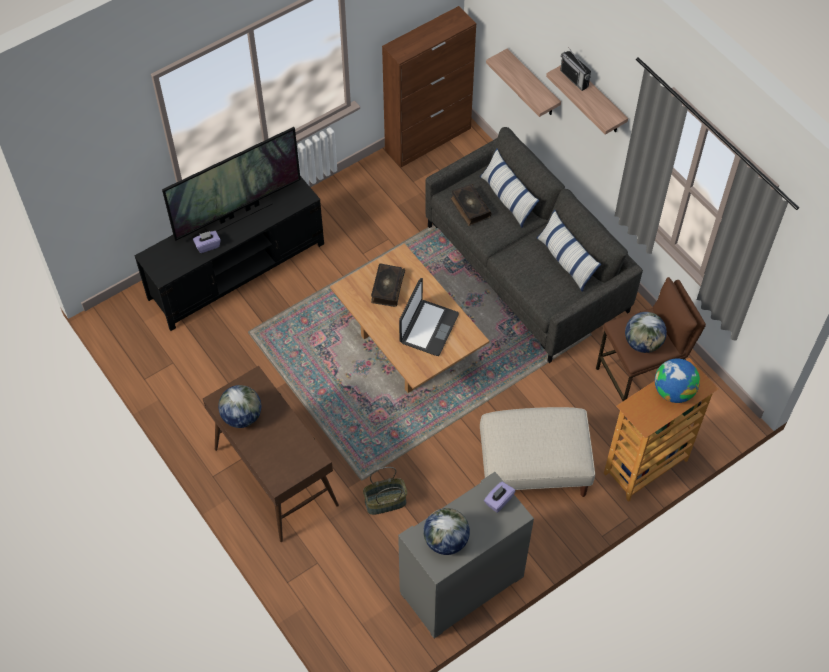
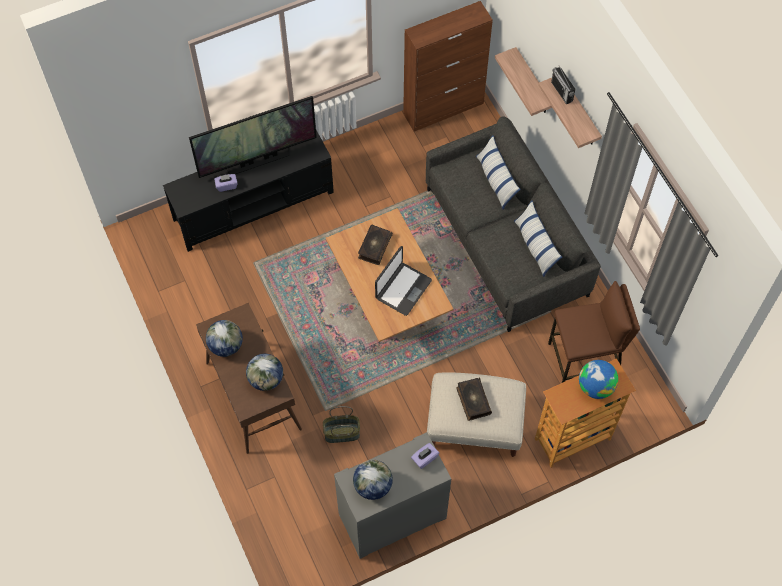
camera: 10 degrees right, 5 degrees up
(469, 208) = (460, 184): book -> book (473, 401)
(643, 343) = (585, 334): globe -> globe (266, 379)

